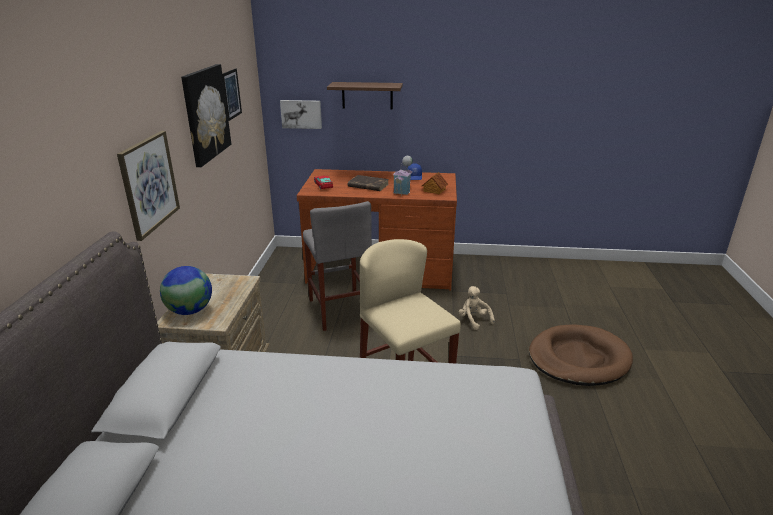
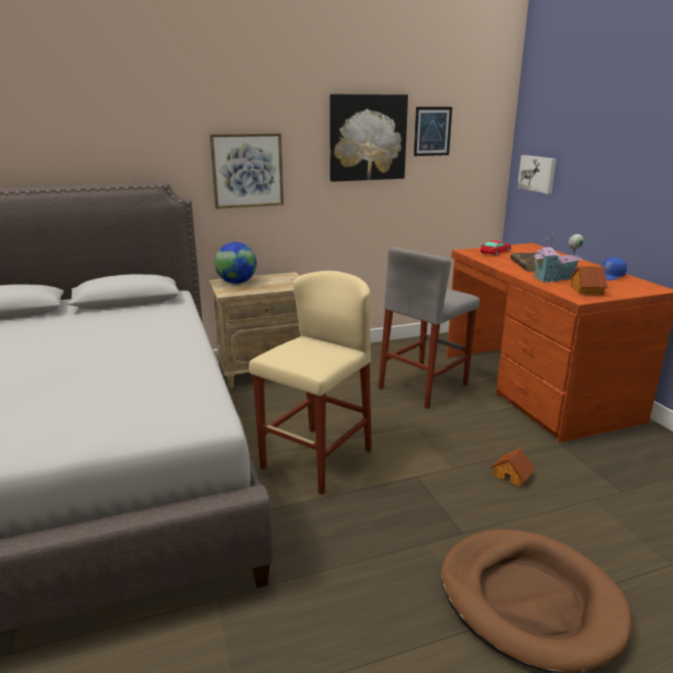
camera: 65 degrees right, 5 degrees down
(367, 95) = (601, 156): brown shelf -> none
(474, 320) = (512, 475): beige plush toy -> toy house

